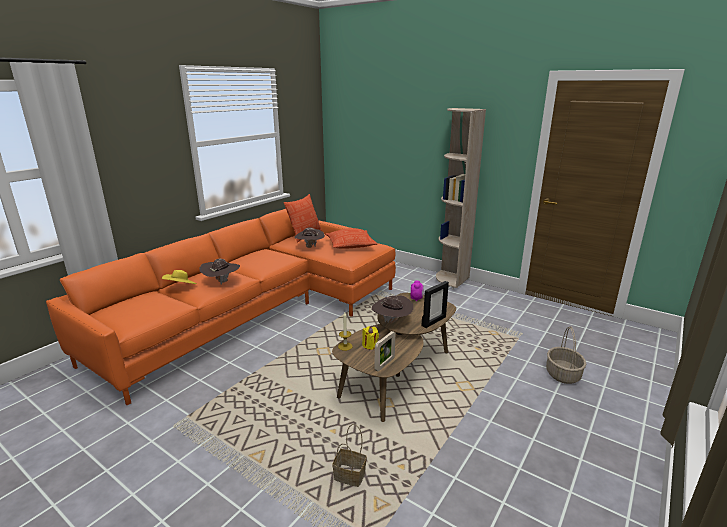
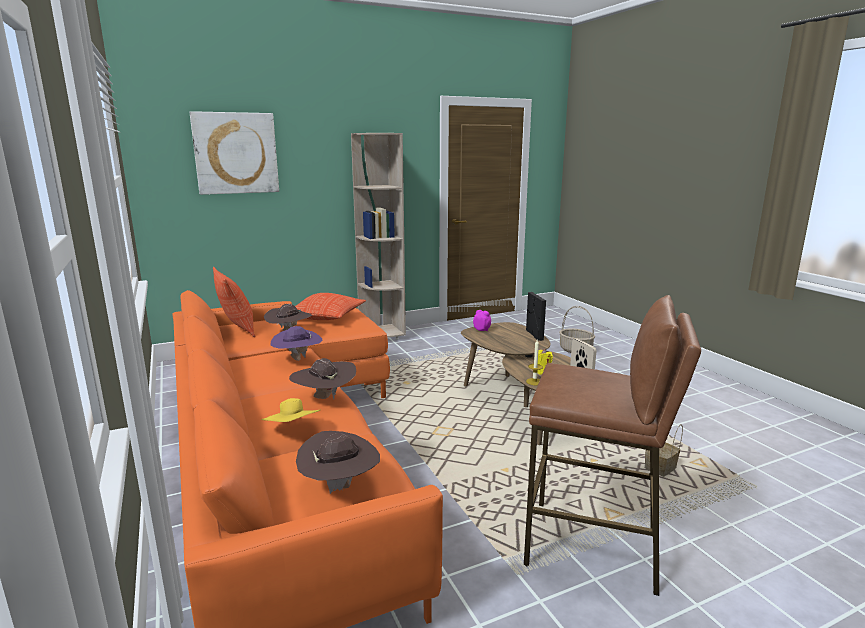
camera: 60 degrees left, 5 degrees down
(213, 453) = (593, 546): none -> brown stool
(273, 261) = (298, 360): none -> purple hat
(376, 120) = (236, 153): none -> picture
(392, 322) = (519, 348): brown hat -> brown hat (340, 486)

